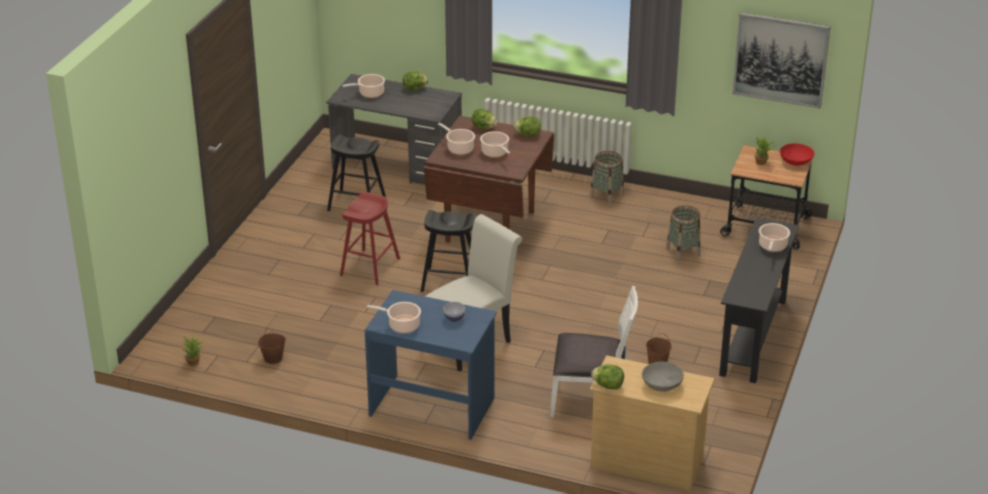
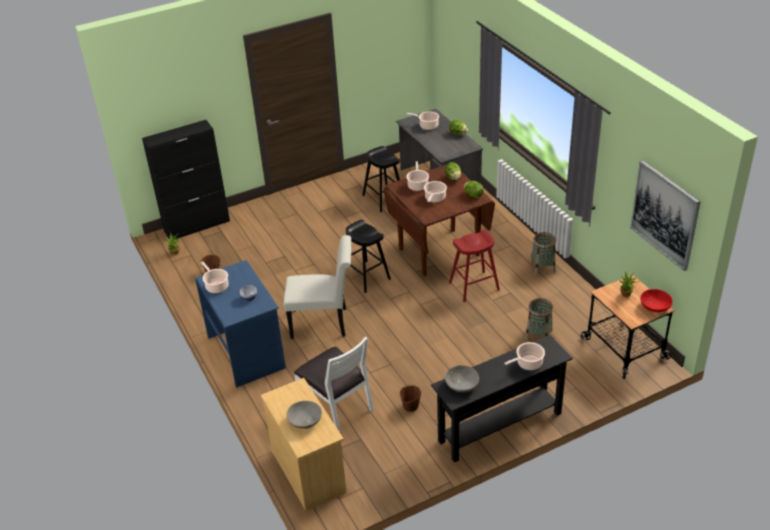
camera: 45 degrees right, 5 degrees up
(175, 325) = (197, 225): none -> black cabinet
(370, 267) = (336, 243): red stool -> red stool (474, 286)
(608, 386) = (273, 400): lettuce -> none
(746, 289) = (461, 385): none -> grey bowl

